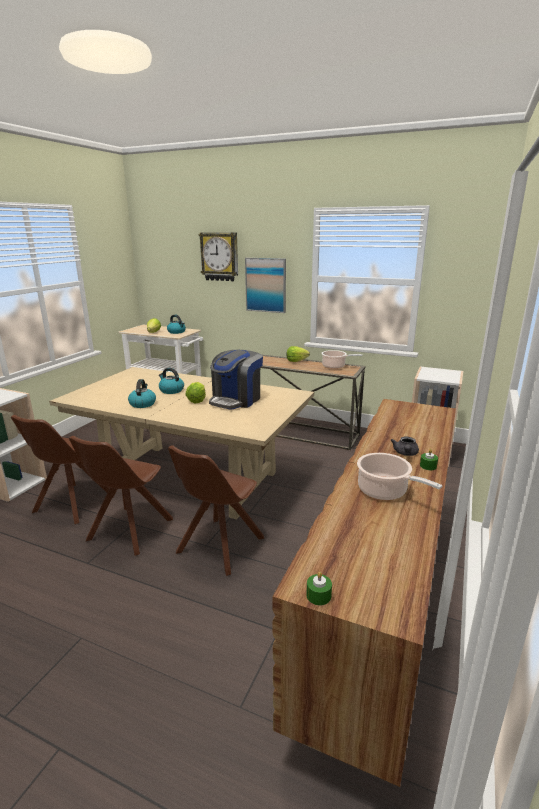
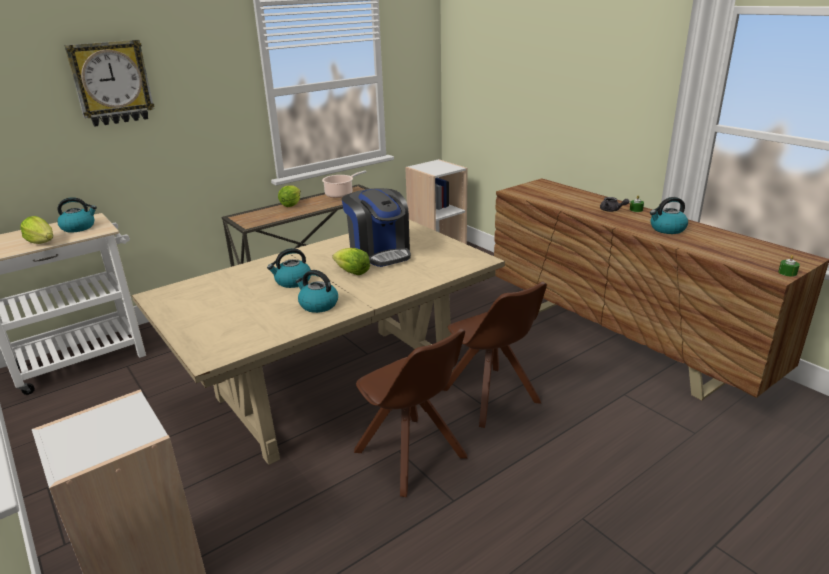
camera: 60 degrees left, 5 degrees up
(72, 504) = (295, 502): brown chair -> none
(266, 285) = (202, 114): picture -> none
(385, 491) = (667, 229): cooking pot -> kettle

